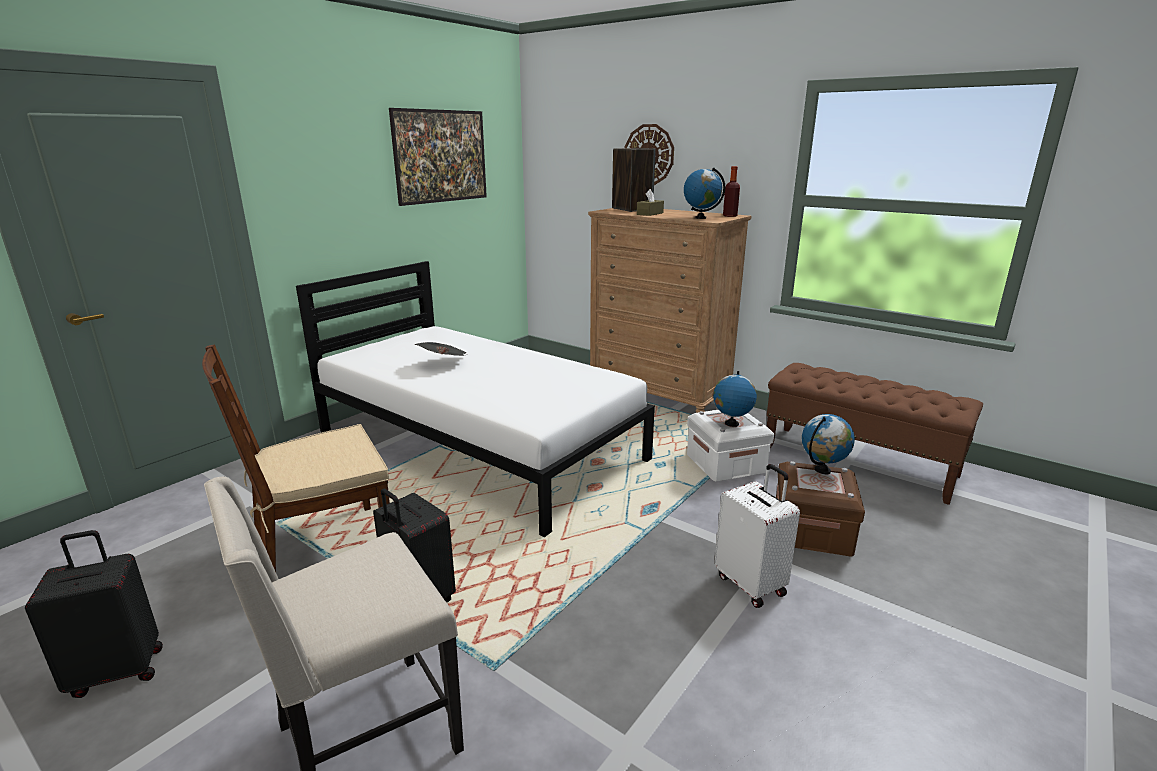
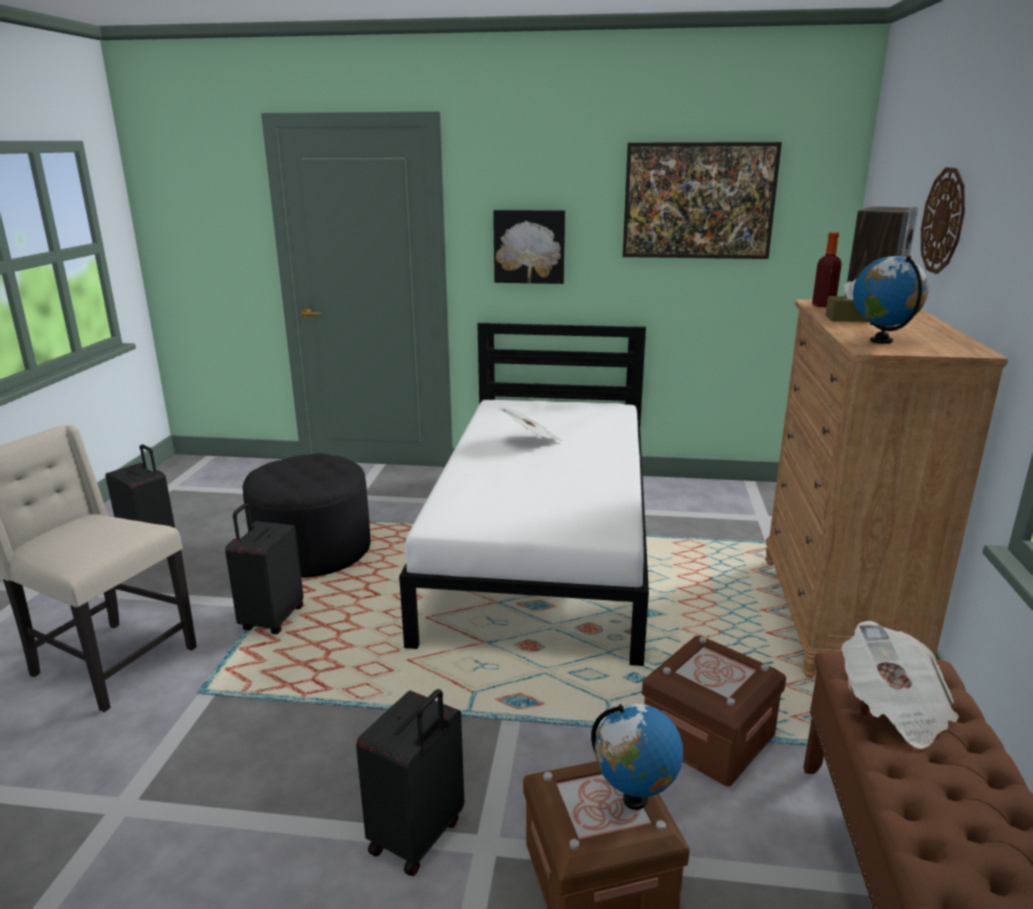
camera: 60 degrees right, 0 degrees up
(322, 549) = (312, 550): brown chair -> black ottoman
(325, 204) = (529, 246): none -> picture
(725, 464) = (708, 737): white storage box -> brown storage box
(730, 216) = (955, 349): bottle -> bottle (823, 305)
(731, 424) = (699, 674): globe -> none
(751, 584) = (418, 837): white suitcase -> black suitcase
(827, 379) = (893, 708): none -> newspaper

